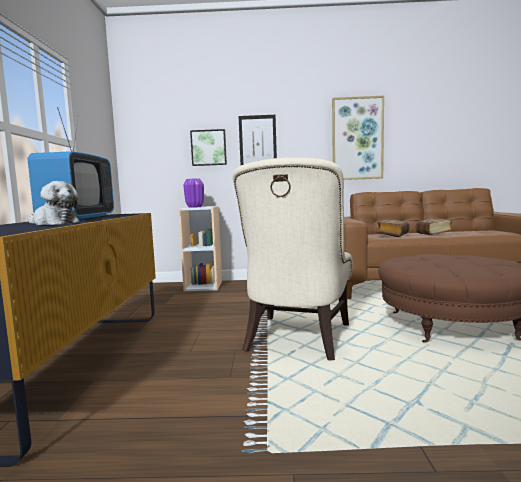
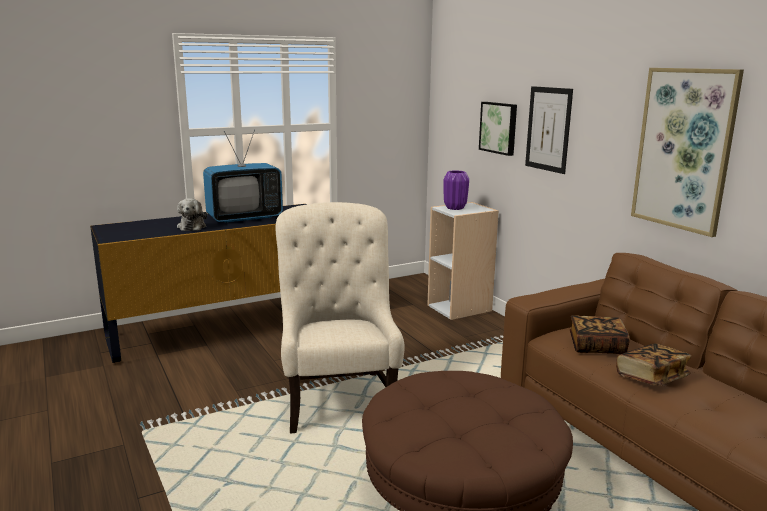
camera: 60 degrees right, 10 degrees up
(297, 338) = (338, 400): beige armchair -> beige armchair turned 90 degrees clockwise

